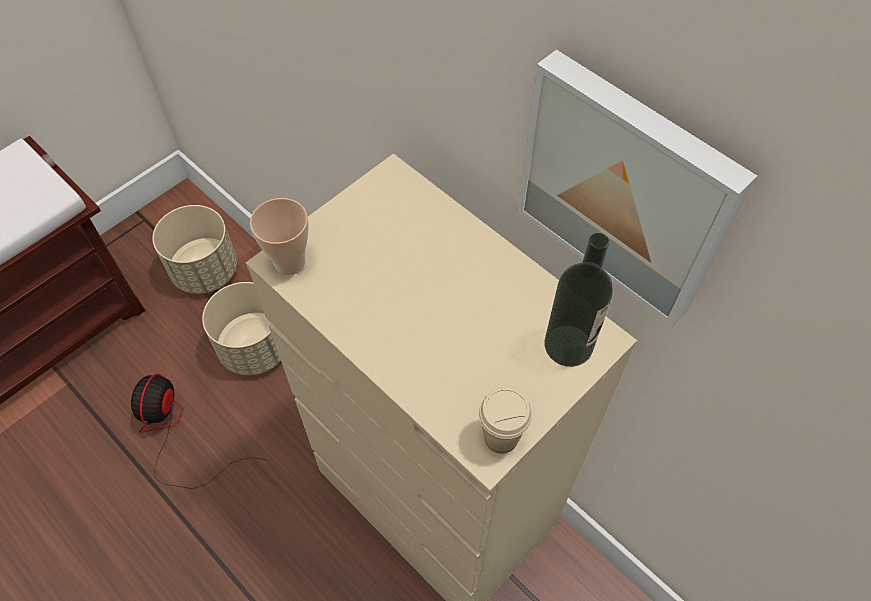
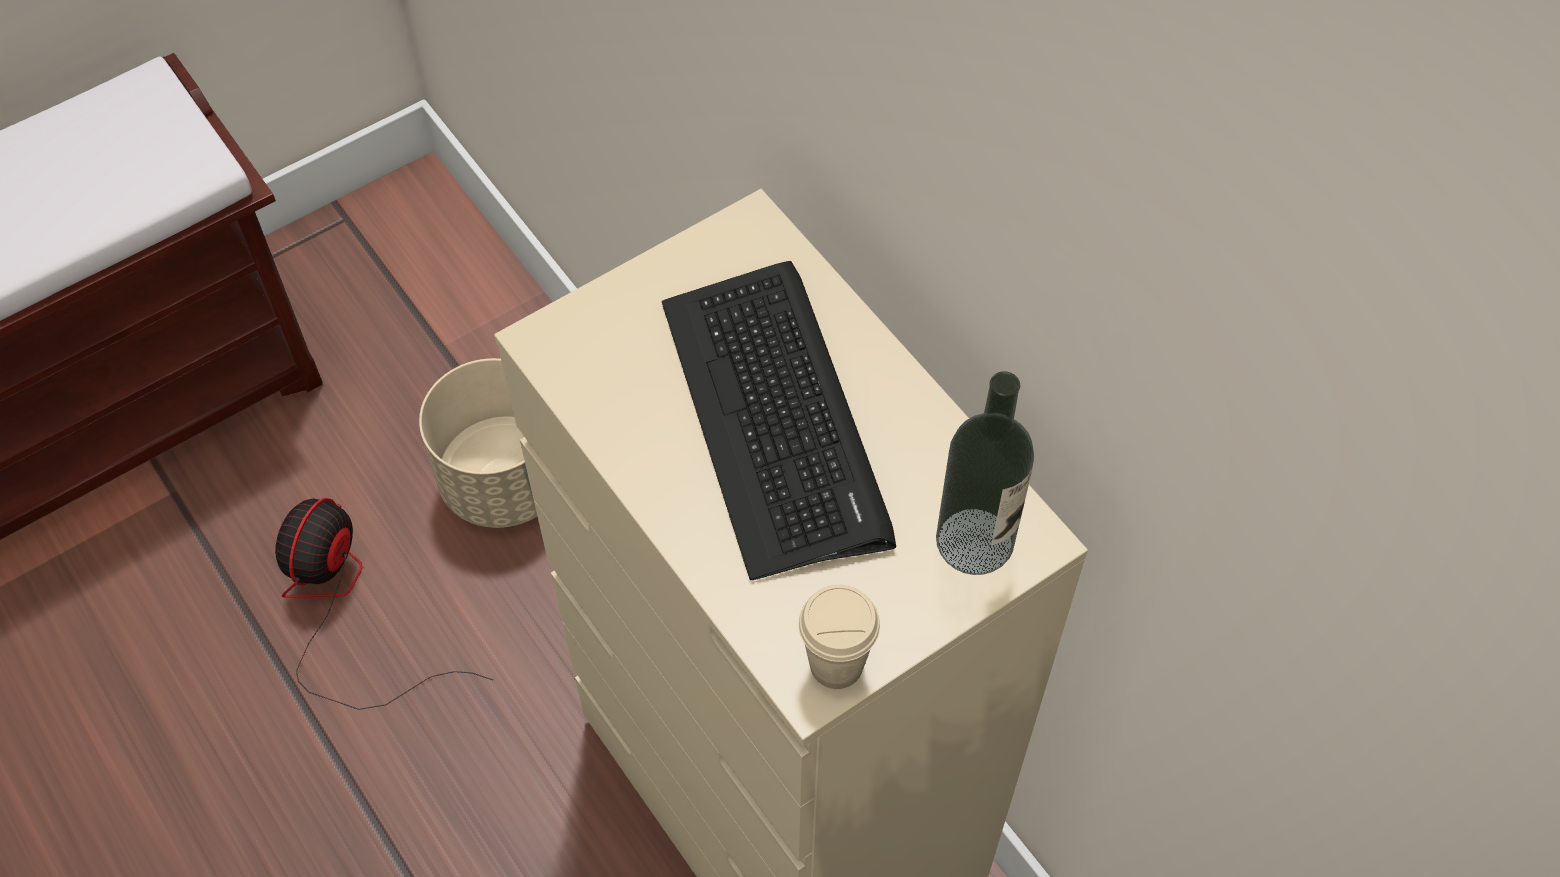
camera: 10 degrees right, 0 degrees up
(205, 271) = (438, 329): beige planter -> none
(290, 262) = (563, 344): cup -> none
(431, 288) = (776, 418): none -> keyboard
(626, 188) = (1074, 309): picture -> none

